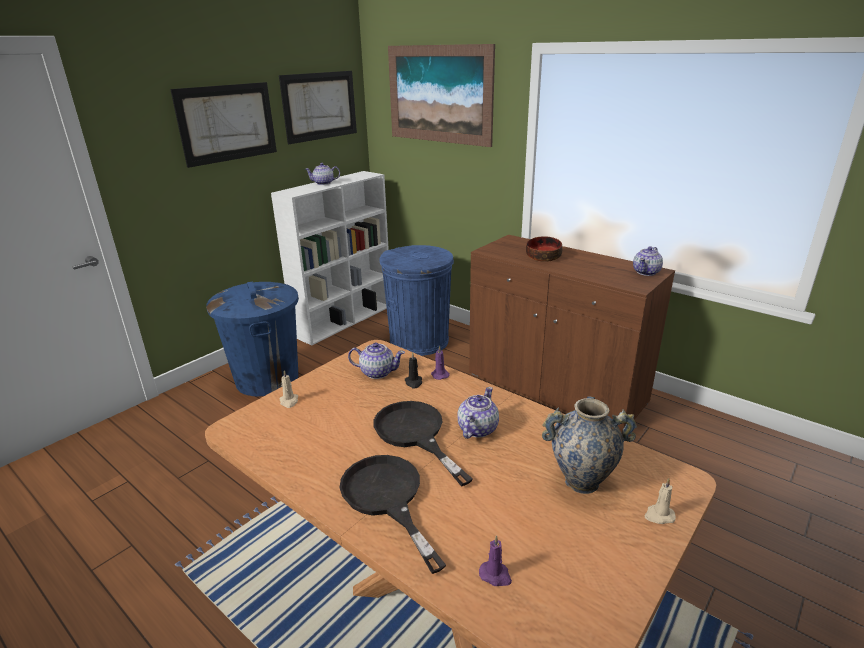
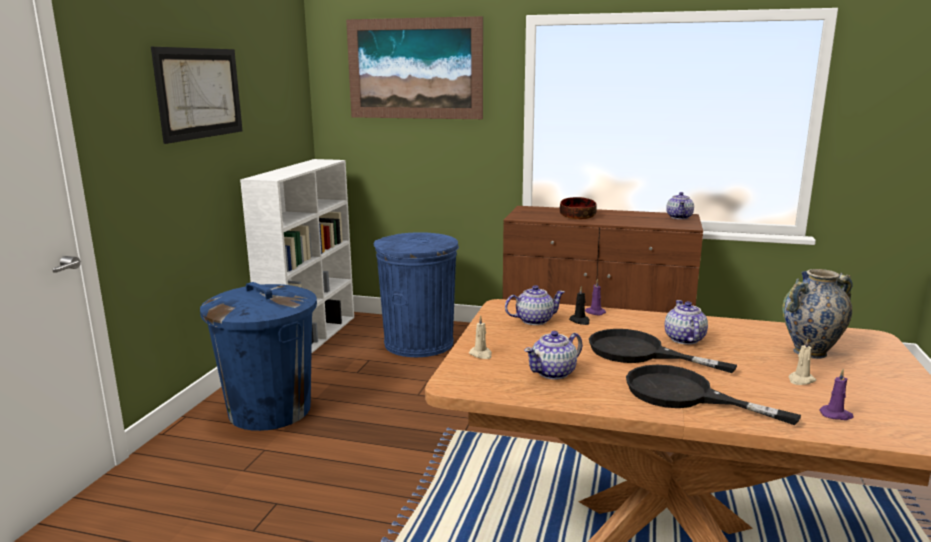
camera: 25 degrees left, 10 degrees down
(320, 106) = (276, 82): picture -> none
(324, 183) = (290, 169): teapot -> teapot (554, 372)
(659, 516) = (886, 358): beige candle -> beige candle (800, 380)

